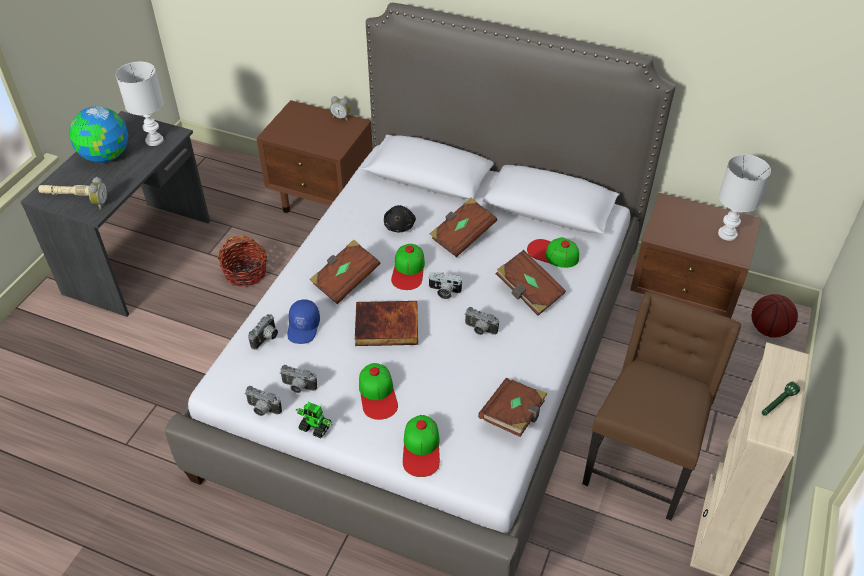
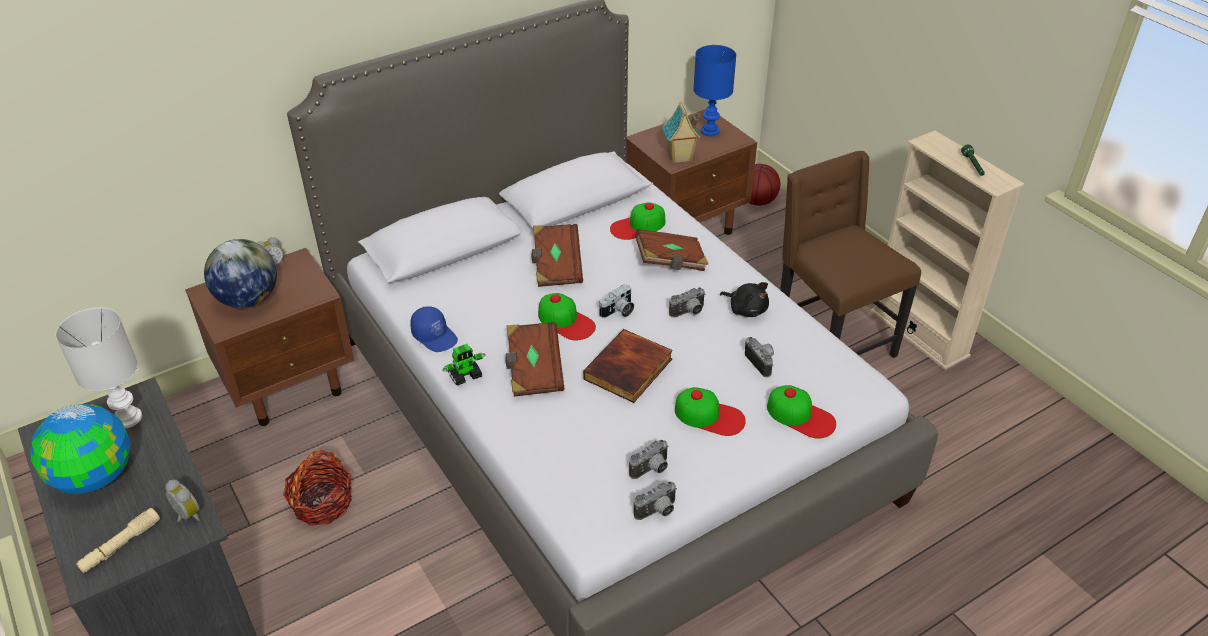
camera: 55 degrees left, 5 degrees down
(267, 339) = (560, 466): camera -> camera (762, 362)
(303, 127) = (248, 300): none -> globe
(304, 327) = (573, 429): blue cap -> blue cap (435, 336)
(315, 427) = (715, 480): toy robot -> toy robot (465, 375)
(399, 226) = (496, 299): black plush toy -> black plush toy (746, 309)
(513, 415) = (807, 340): brown book -> none
(668, 235) = (680, 158): none -> toy house
(728, 234) = (710, 131): white table lamp -> blue table lamp

